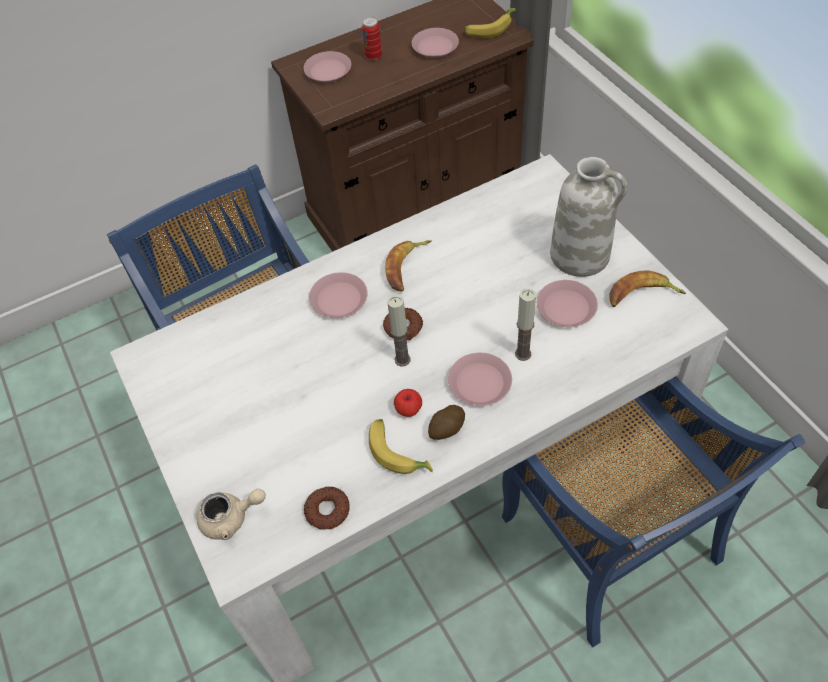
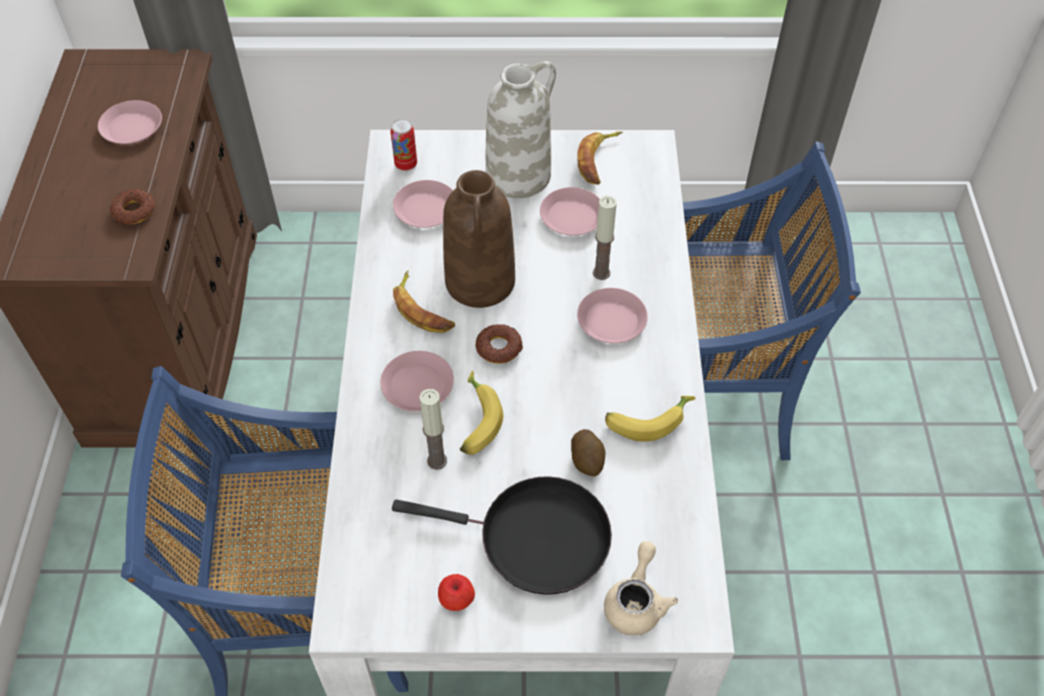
camera: 65 degrees left, 0 degrees up
(252, 430) = (535, 538): none -> black frying pan
(327, 510) = (678, 509): donut -> donut (133, 211)
(328, 71) = (63, 233): pink plate -> pink plate (425, 208)
(373, 56) = (85, 183): can -> can (406, 164)
(402, 359) = (539, 367): candle -> candle (437, 461)
(408, 410) = (604, 390): apple -> apple (457, 600)
(446, 429) = (647, 370): potato -> potato (587, 460)
(456, 286) = (481, 282): none -> brown vase
(489, 28) = (154, 73): banana -> banana (475, 420)

